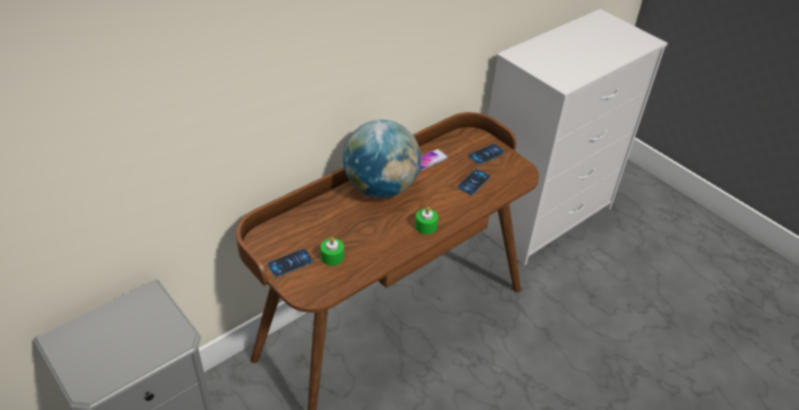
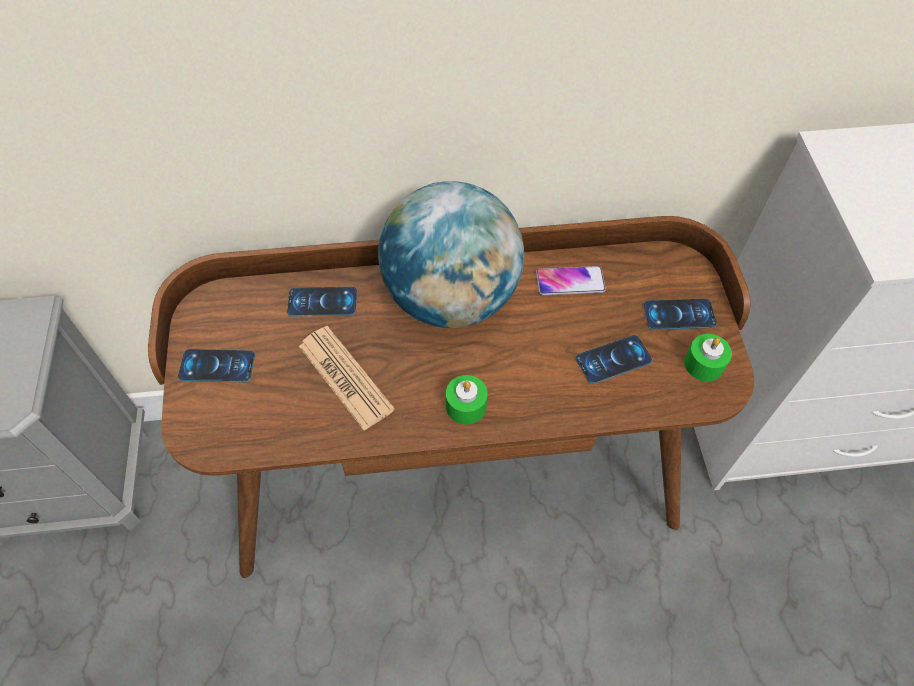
camera: 35 degrees right, 15 degrees up
(319, 215) = (322, 302): none -> phone
(332, 257) = (282, 387): green candle -> green candle (704, 364)
(360, 240) = (345, 377): none -> newspaper

